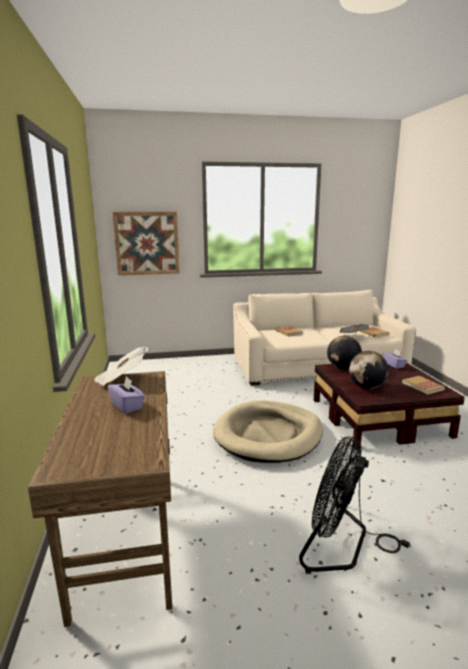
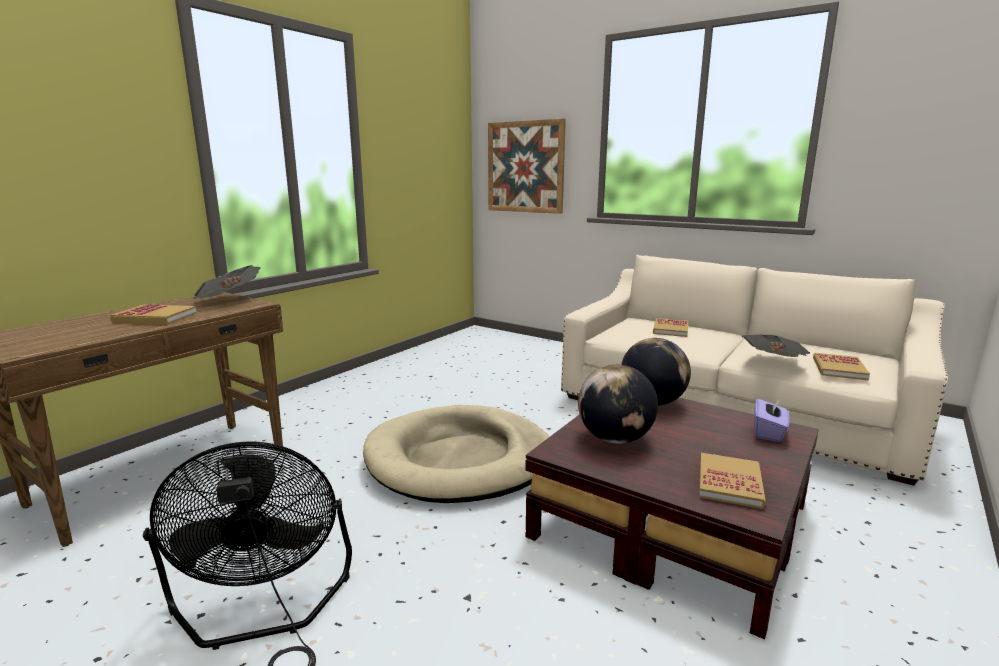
camera: 45 degrees right, 0 degrees up
(127, 406) = (155, 318): purple tissue box -> book

